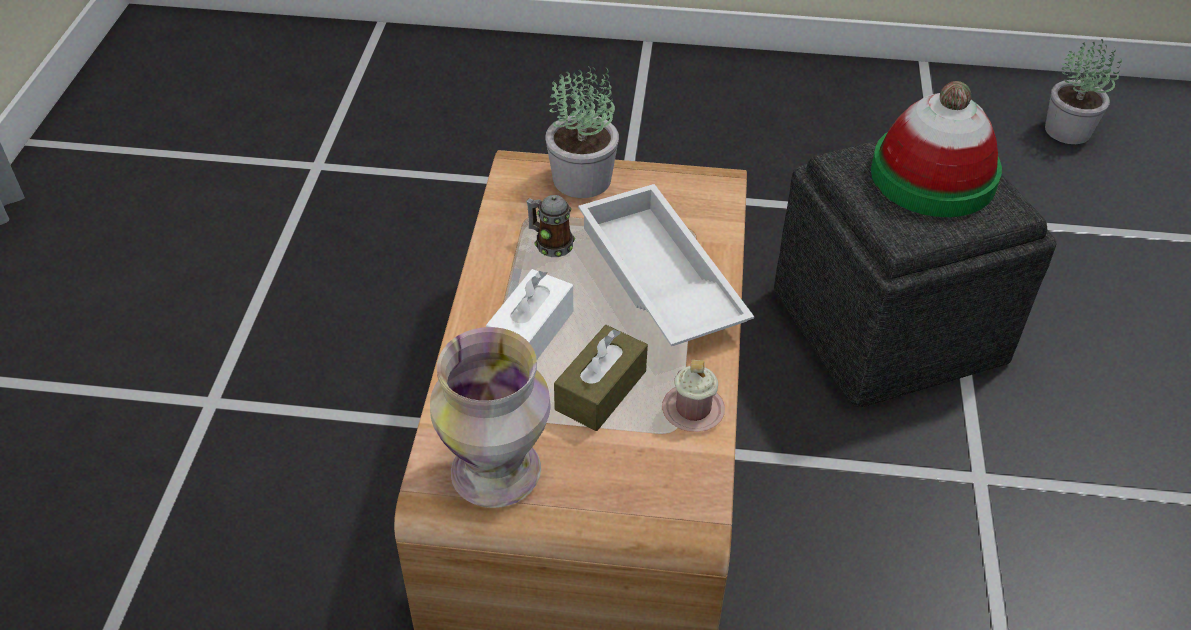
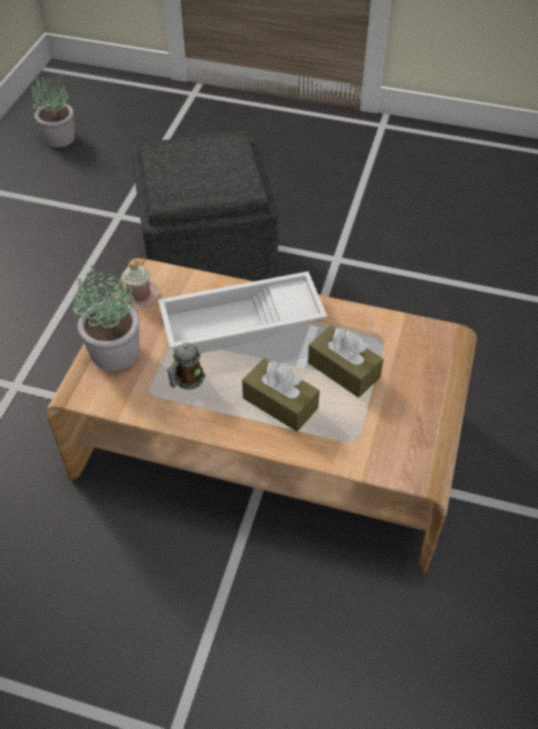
camera: 80 degrees left, 5 degrees up
(495, 474) = (413, 437): vase -> none
(531, 331) = (280, 403): white tissue box -> brown tissue box
(693, 410) = (366, 325): pink mug -> pink mug (139, 295)
(933, 176) = (195, 163): hat -> none

